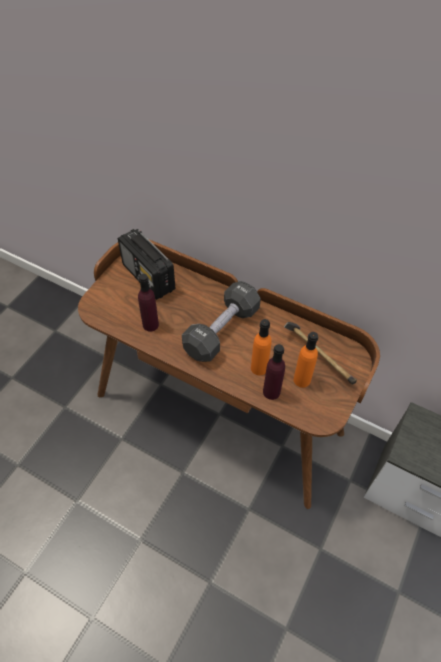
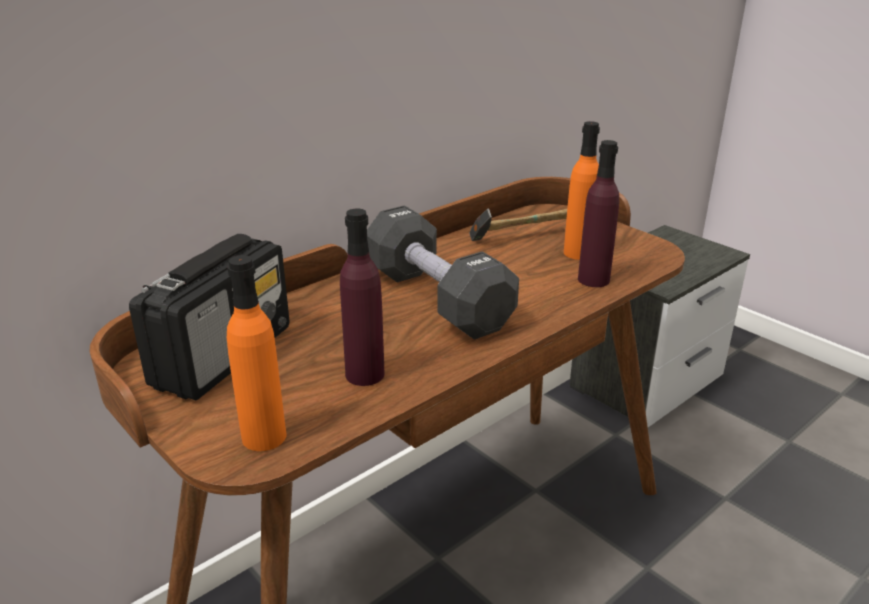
camera: 70 degrees left, 25 degrees down
(149, 278) = (224, 355): radio -> radio turned 45 degrees counterclockwise
(259, 368) = (539, 281): orange bottle -> orange bottle (264, 436)

